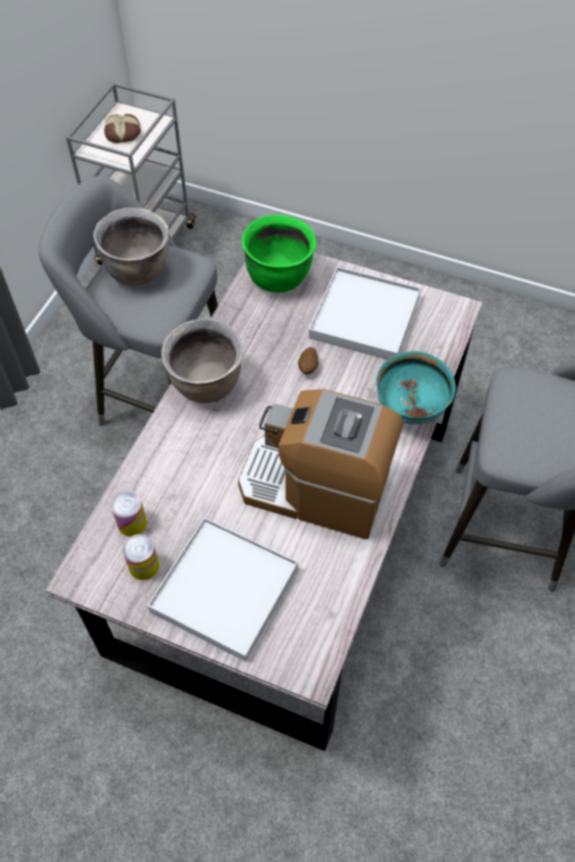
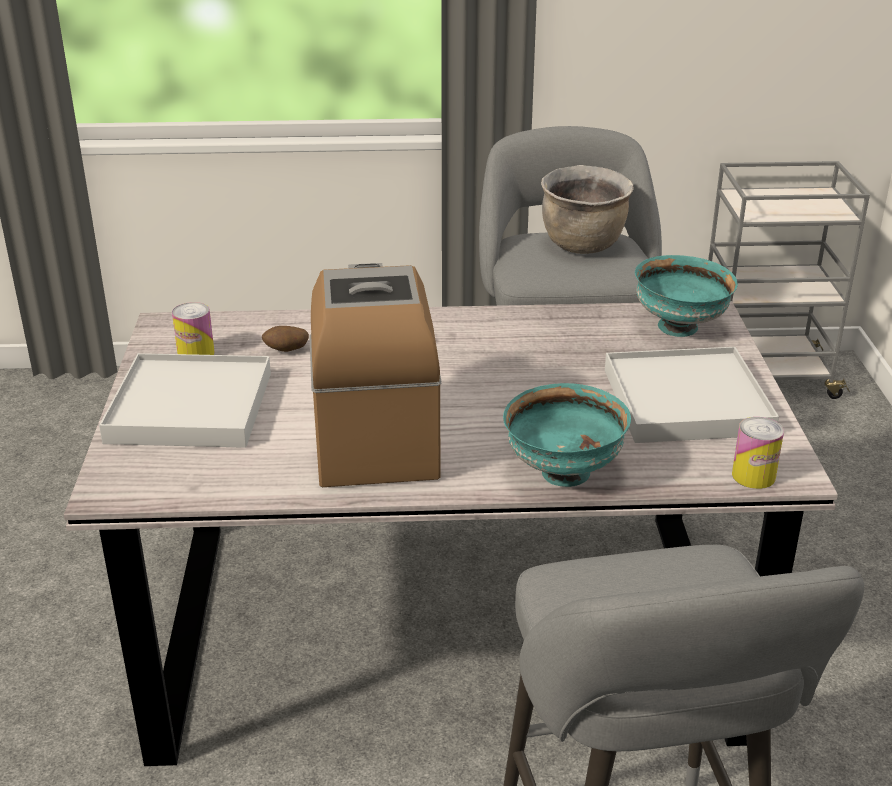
camera: 65 degrees right, 25 degrees down
(123, 133) = (791, 202): bread -> none
(132, 523) = (246, 333): can -> can (753, 476)
(206, 385) = (465, 326): brown cooking pot -> none
(279, 277) = (680, 328): green cooking pot -> turquoise bowl
(308, 367) = (557, 382): potato -> potato (286, 350)

